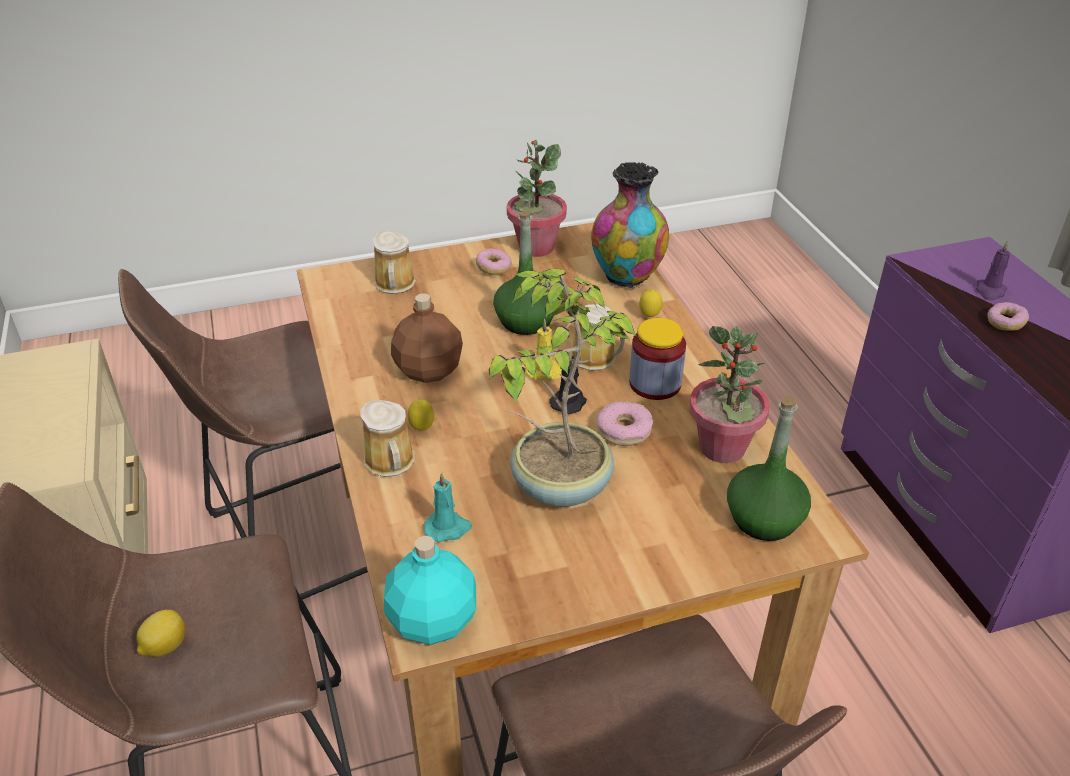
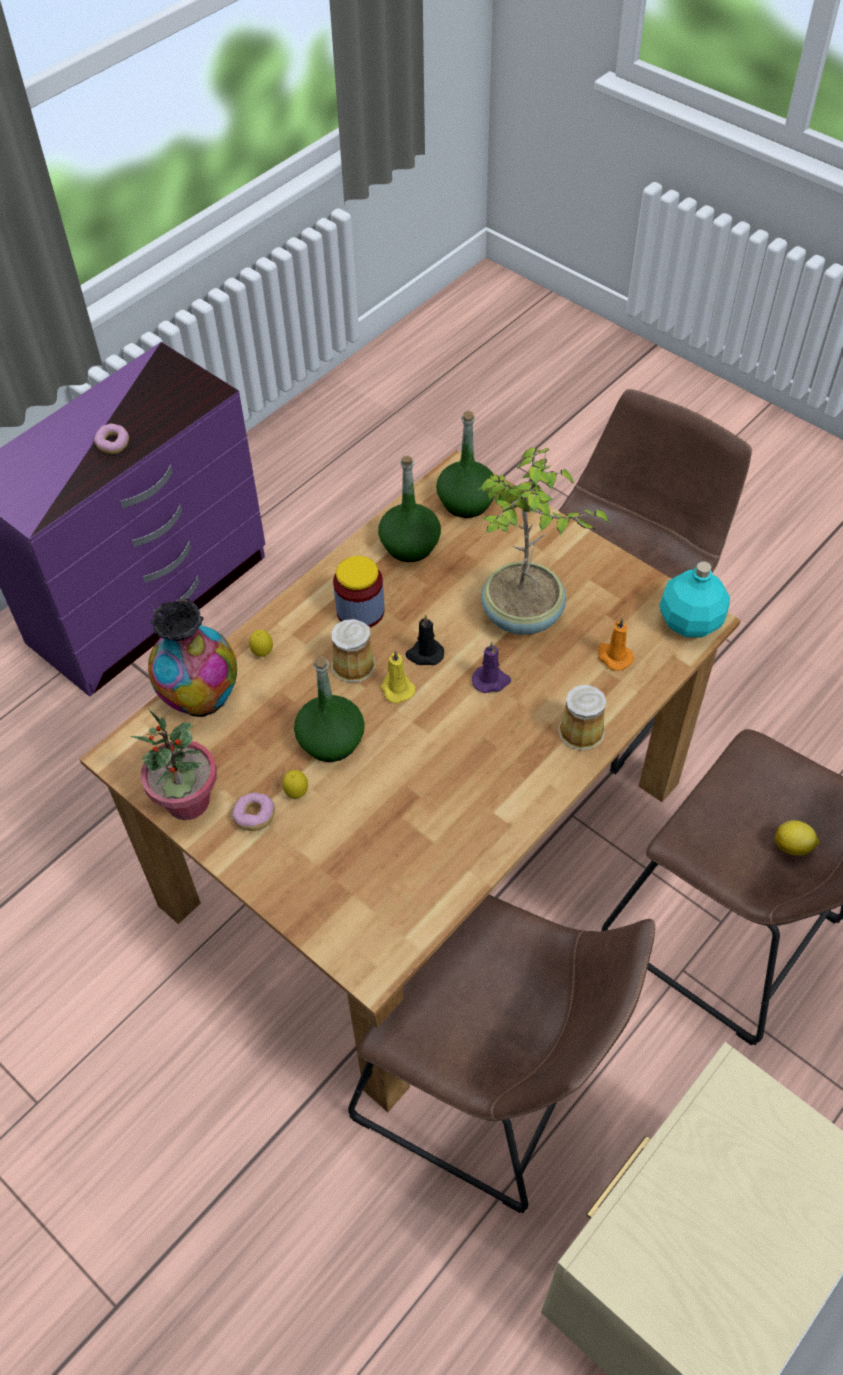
camera: 120 degrees left, 15 degrees up
(395, 285) = (342, 889): mug -> none
(422, 429) = (531, 732): lemon -> lemon (297, 793)
(428, 370) = (455, 774): brown bottle -> none
(448, 528) = (613, 656): turquoise candle -> orange candle
(624, 430) = (432, 606): donut -> none
(722, 448) = (409, 545): potted plant -> green bottle
(990, 291) = (62, 461): purple candle -> purple candle (491, 681)

